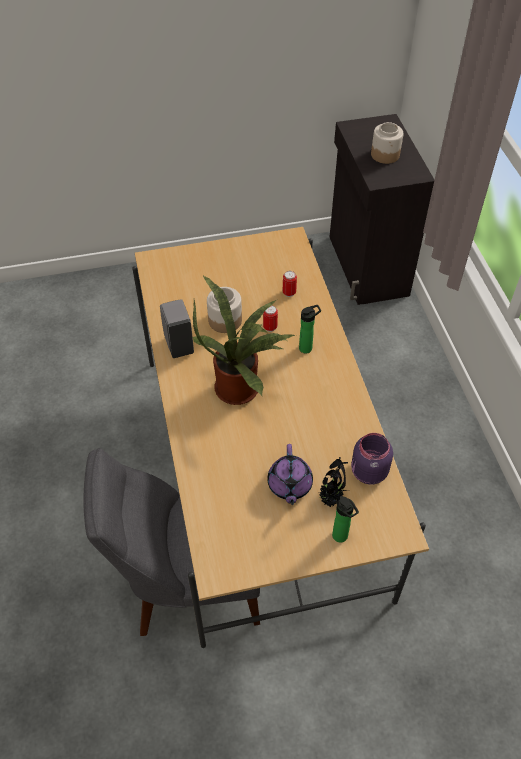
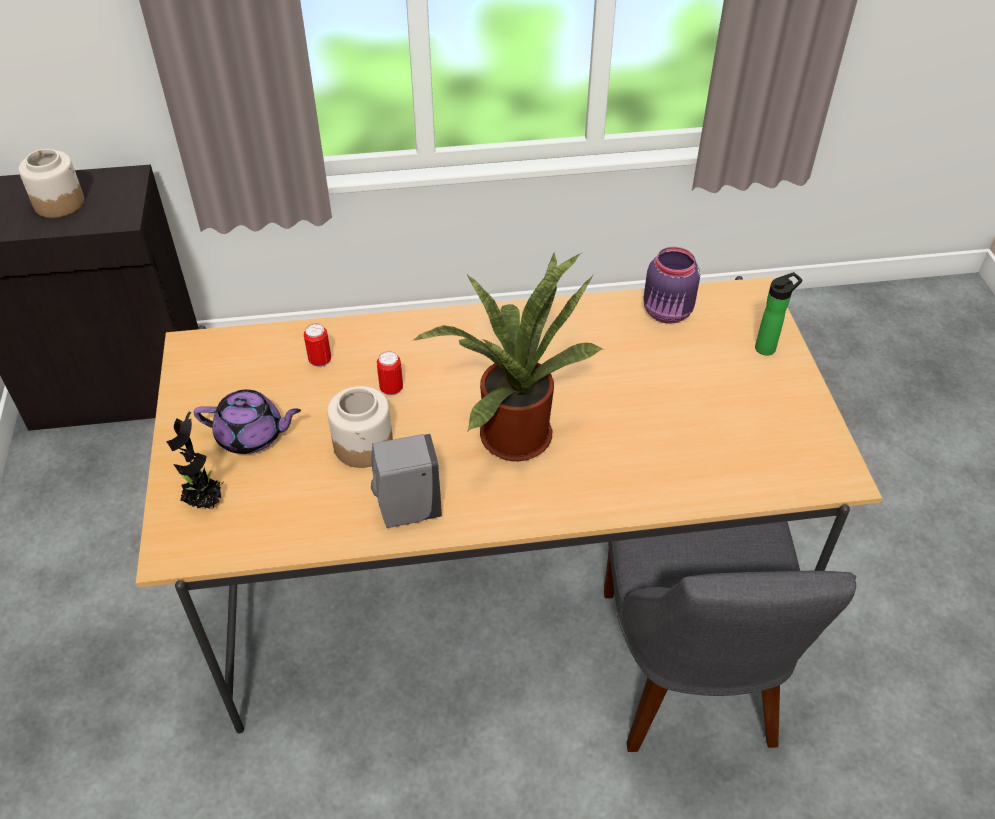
camera: 85 degrees left, 5 degrees down
(289, 485) = (692, 390): purple teapot -> purple teapot (251, 436)
(307, 348) = (443, 350): bottle -> none
(331, 499) = (712, 351): potted plant -> potted plant (206, 502)

